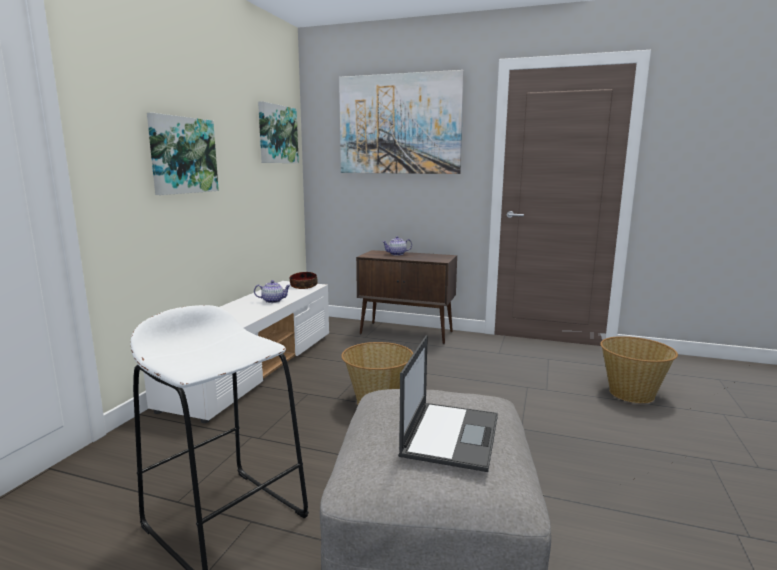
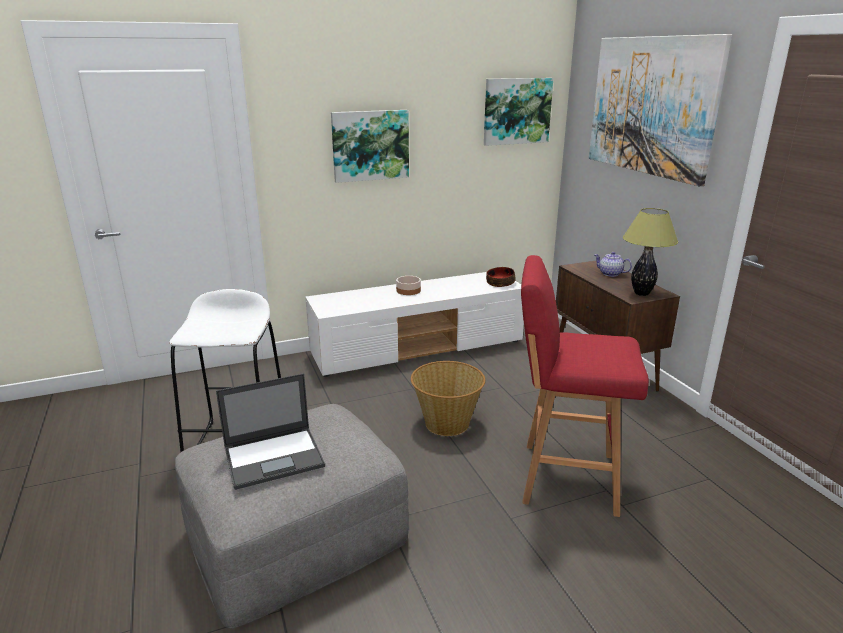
camera: 50 degrees right, 10 degrees up
(241, 308) = (408, 291): none -> bowl
(273, 301) = (443, 291): teapot -> none
(438, 258) = (641, 293): none -> table lamp
(499, 392) = (564, 477): none -> red stool
(632, 393) = (724, 575): basket -> none

